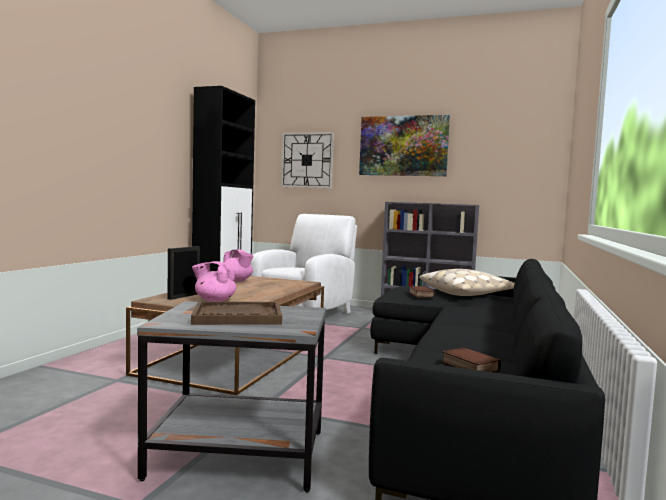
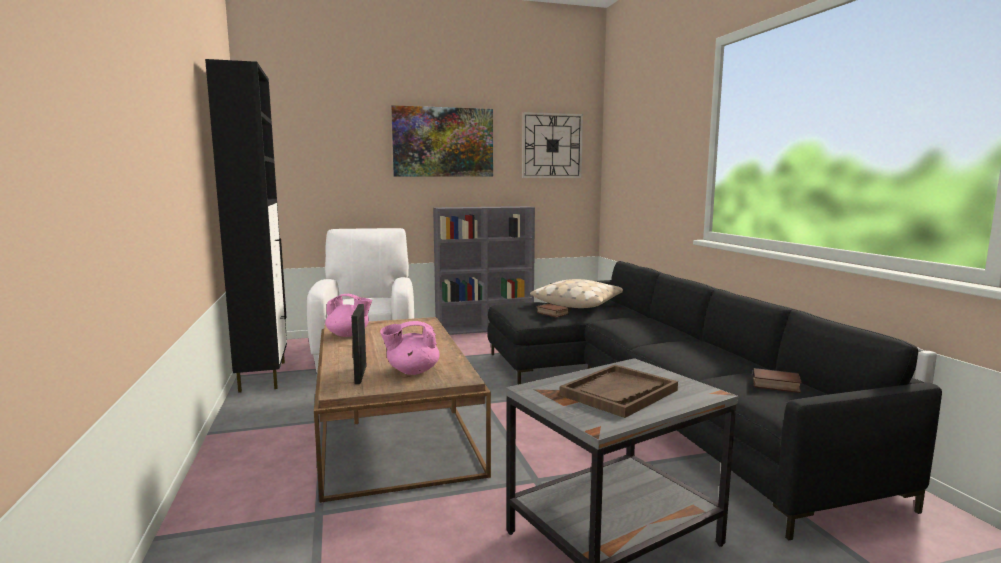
camera: 35 degrees left, 5 degrees up
(307, 160) = (320, 158): wall clock -> wall clock (552, 146)

